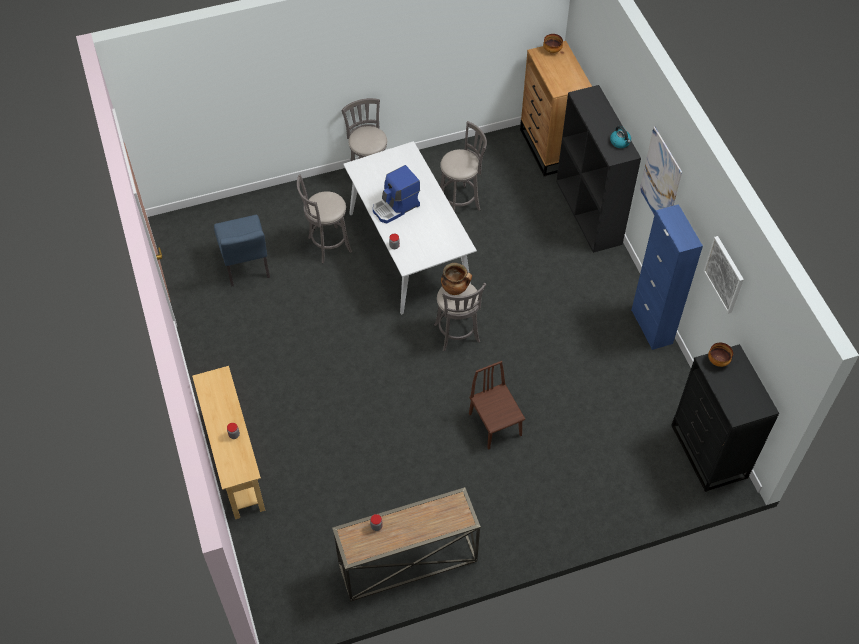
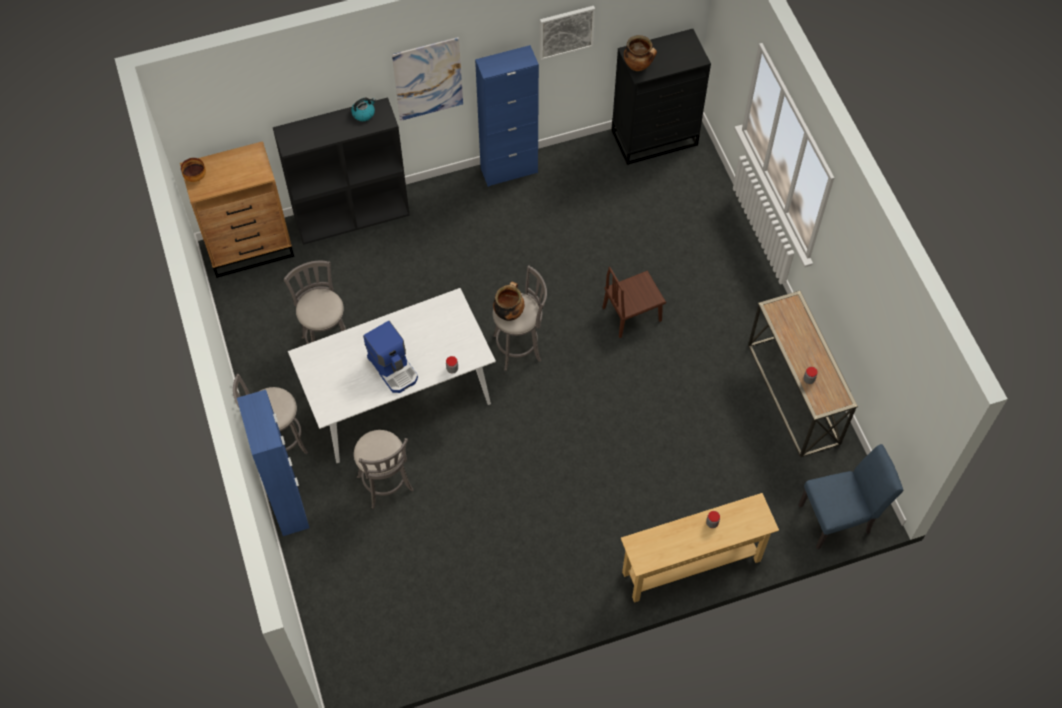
camera: 90 degrees left, 5 degrees up
(246, 268) = (417, 577): blue chair -> blue chair (840, 518)
(314, 186) = (289, 505): none -> blue cabinet
(718, 361) = (638, 66): bowl -> cooking pot

